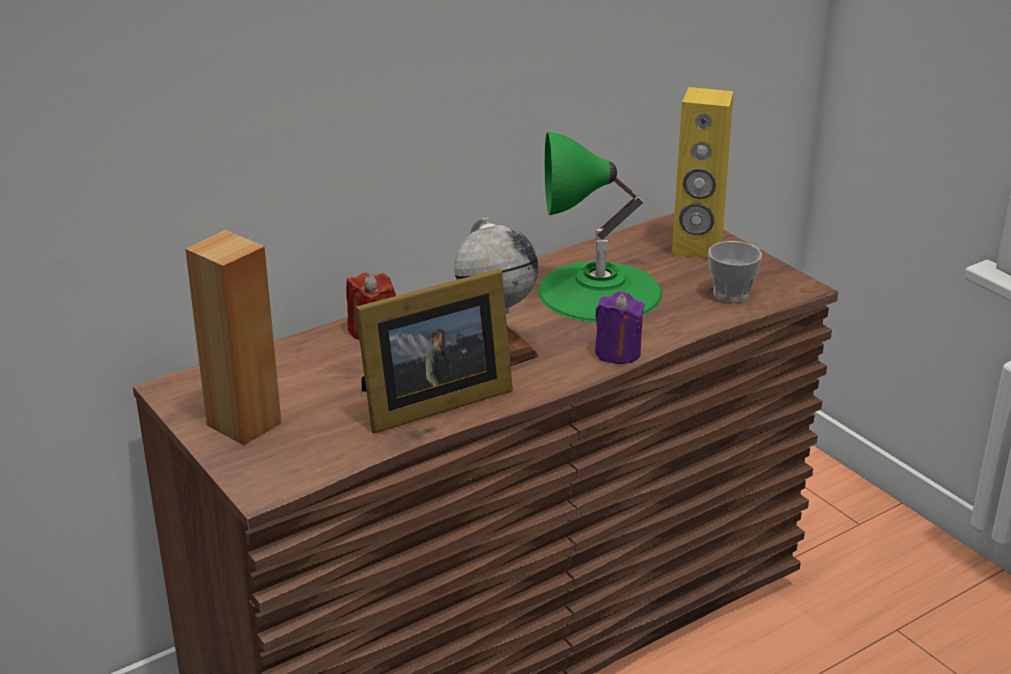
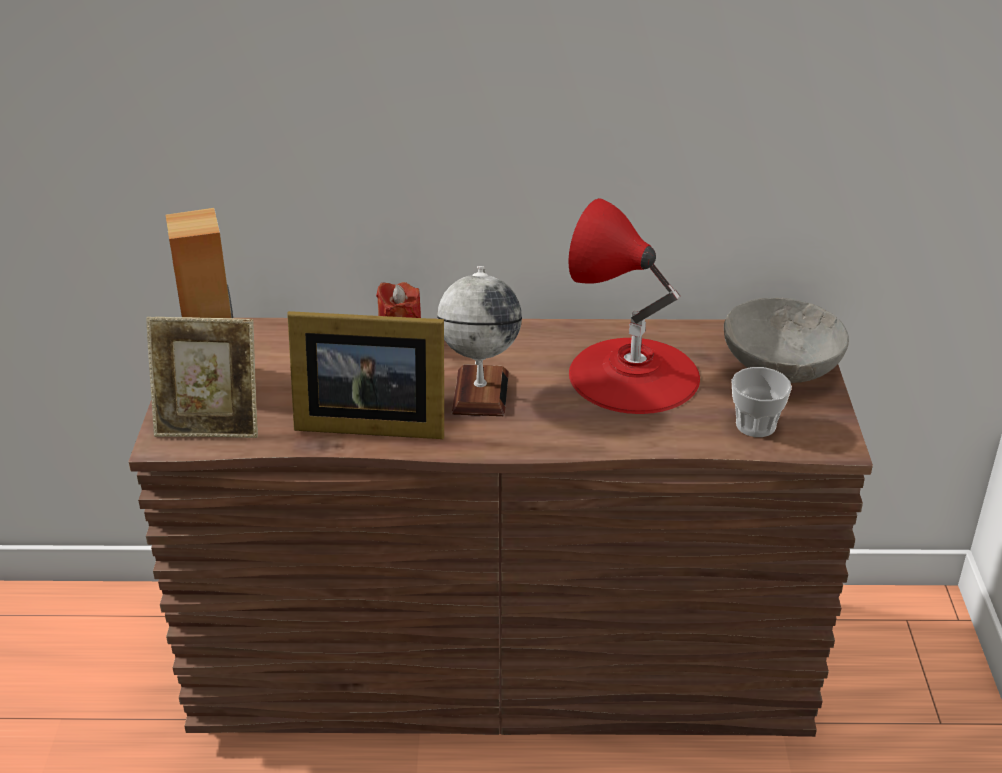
camera: 35 degrees right, 5 degrees up
(288, 459) = (210, 425): none -> picture frame
(599, 292) = (633, 375): green table lamp -> red table lamp
(617, 353) = (576, 441): purple candle -> none
(696, 248) = (781, 365): yellow speaker -> grey bowl

